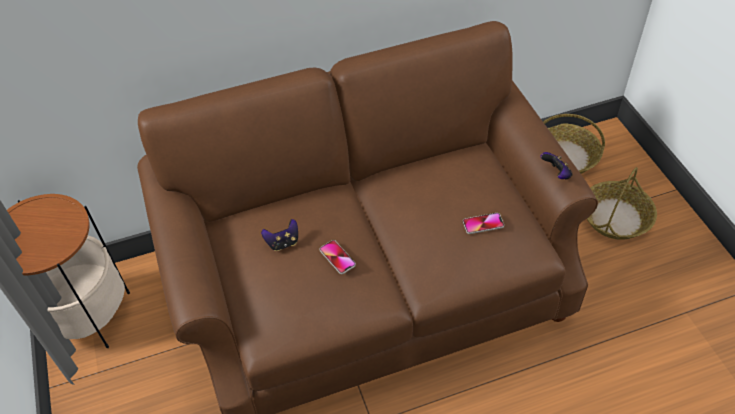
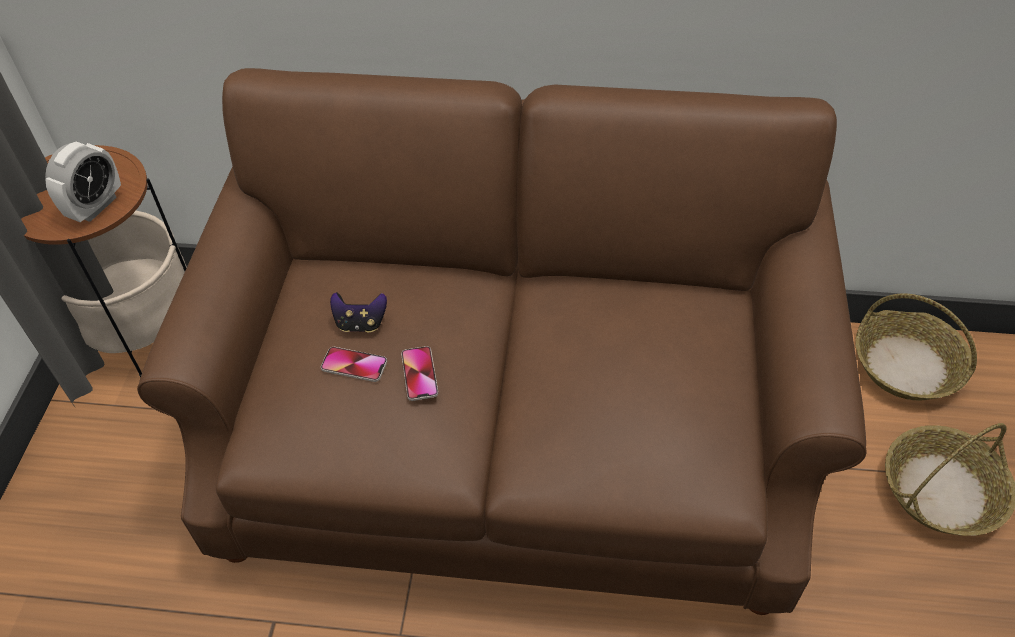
camera: 25 degrees right, 0 degrees up
(61, 236) = (96, 206): none -> alarm clock
(483, 224) = (662, 411): phone -> phone (354, 365)
(556, 174) = (813, 378): game controller -> none

